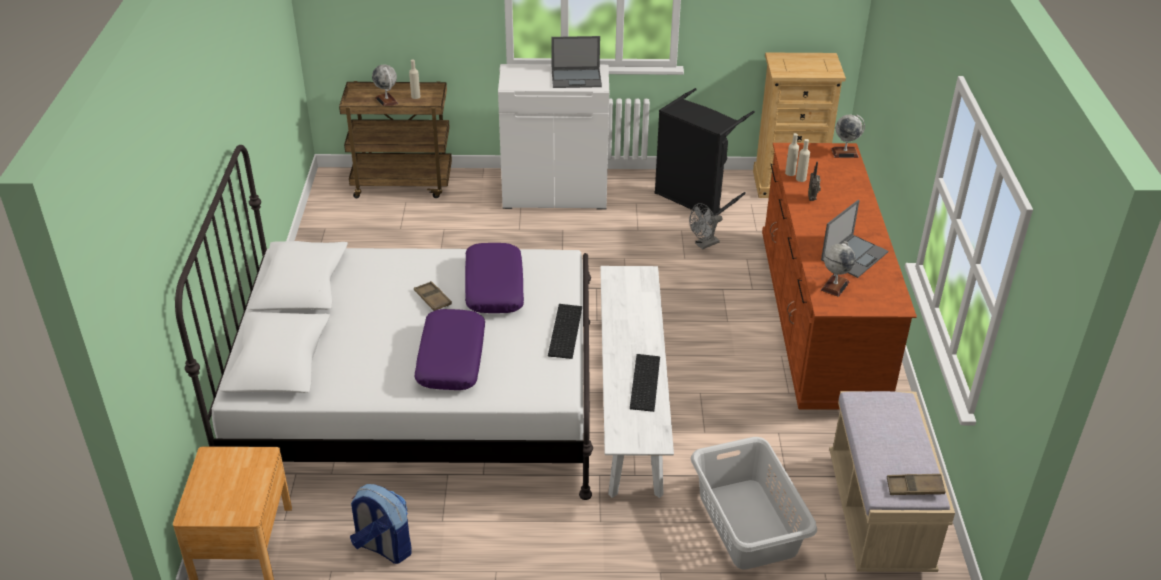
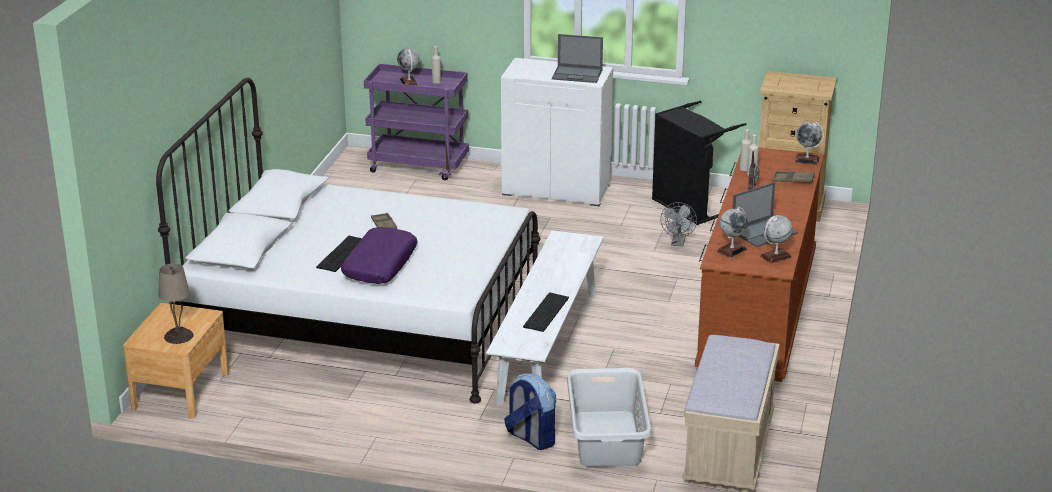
camera: 15 degrees right, 10 degrees down
(237, 497) = (178, 336): none -> beige table lamp
(383, 547) = (291, 409): backpack -> backpack (531, 438)
(403, 184) = (419, 166): brown cart -> purple cart
(493, 287) = (439, 223): purple pillow -> none
(564, 330) = (483, 258): keyboard -> keyboard (341, 253)
(704, 244) = (678, 243): grey fan -> grey fan turned 60 degrees counterclockwise
(883, 288) = (775, 256): none -> globe
(914, 488) = (731, 401): brown tray -> brown tray (793, 180)

